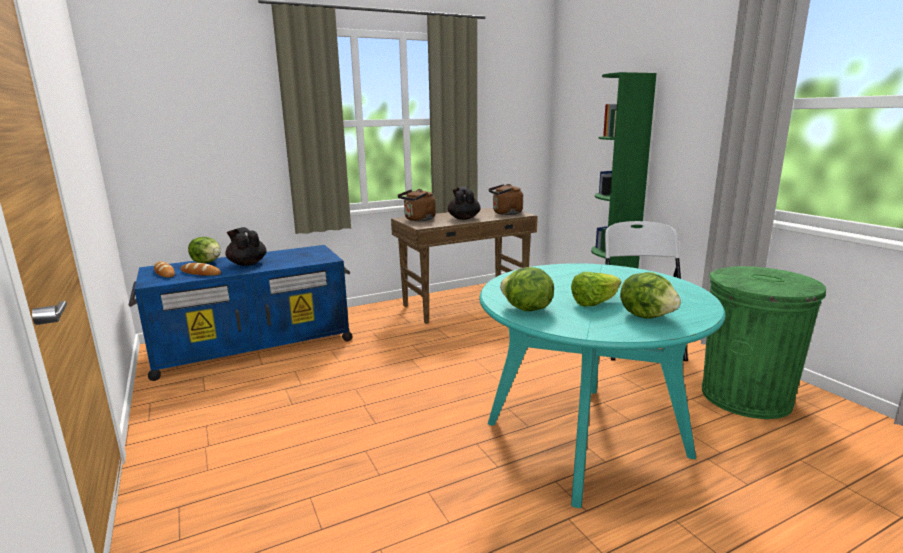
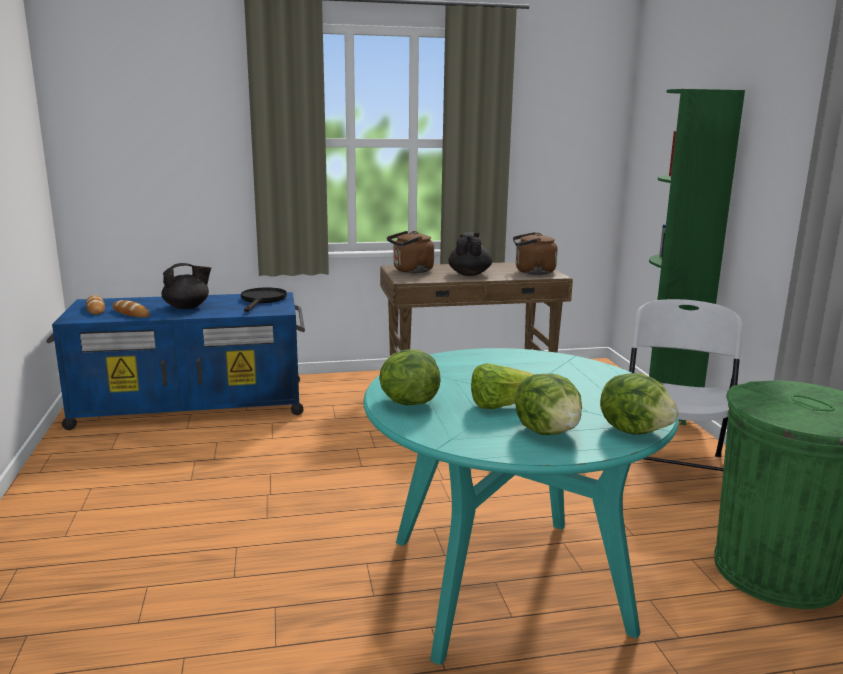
camera: 15 degrees right, 0 degrees up
(207, 262) = (148, 301): lettuce -> lettuce (635, 430)
(247, 263) = (187, 307): black teapot -> black teapot turned 90 degrees clockwise
(306, 253) = (262, 300): none -> black frying pan

